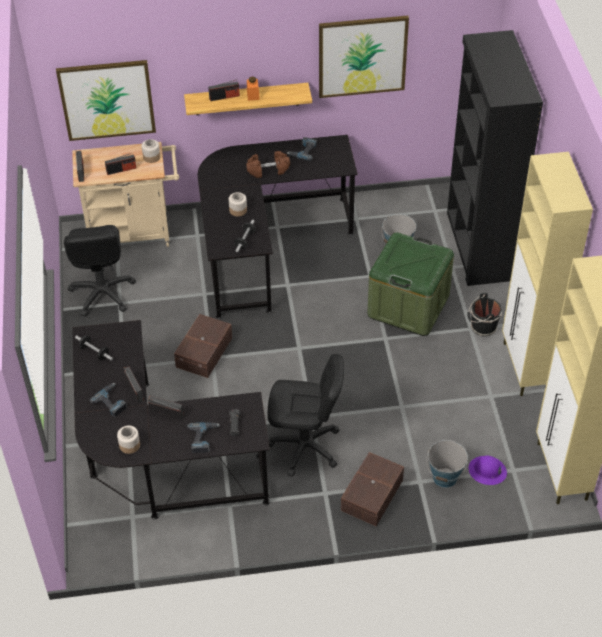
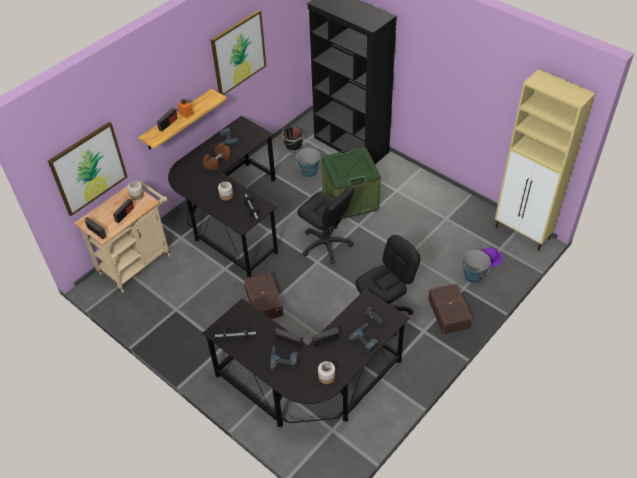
camera: 40 degrees left, 0 degrees up
(102, 293) = (157, 311): black office chair -> black office chair (326, 245)
(482, 327) = (401, 186): black bucket -> black bucket (293, 147)
(526, 368) = (446, 193): beige cabinet -> none

